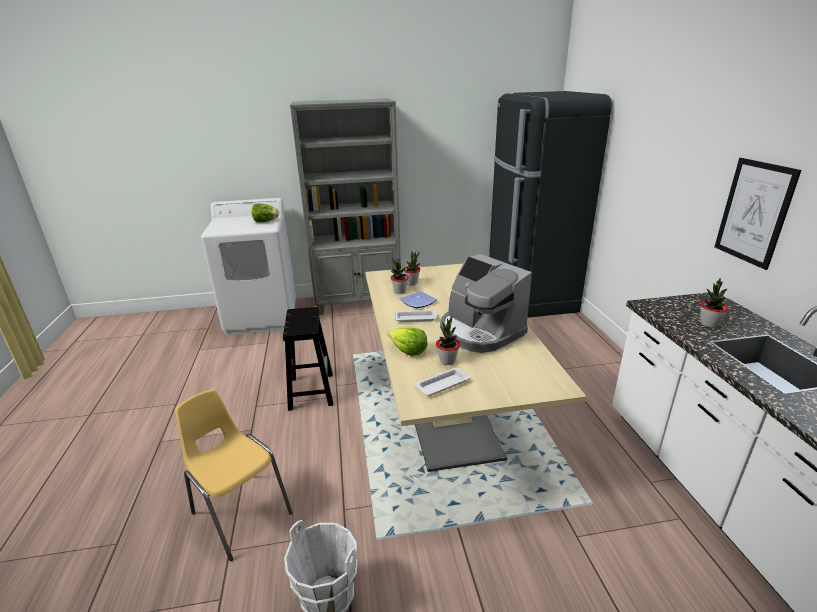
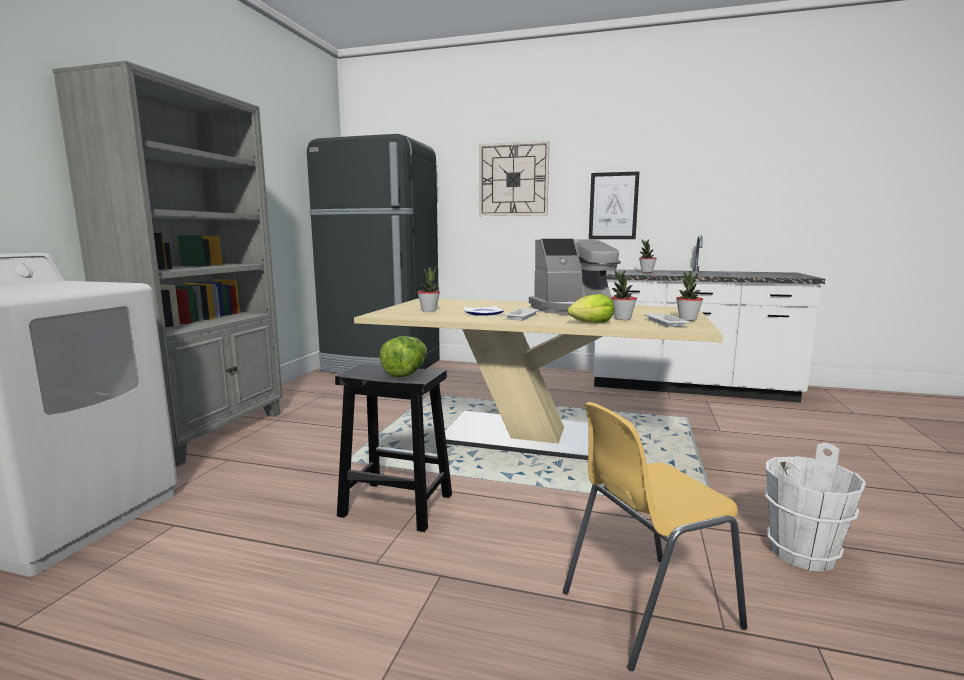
camera: 65 degrees left, 15 degrees down
(265, 221) = (80, 283): lettuce -> lettuce (406, 373)
(400, 291) = (443, 314): potted plant -> potted plant (687, 319)
(665, 147) = (513, 179): none -> wall clock

